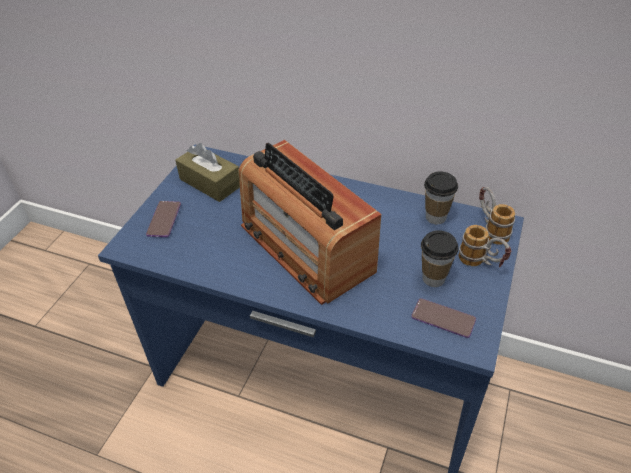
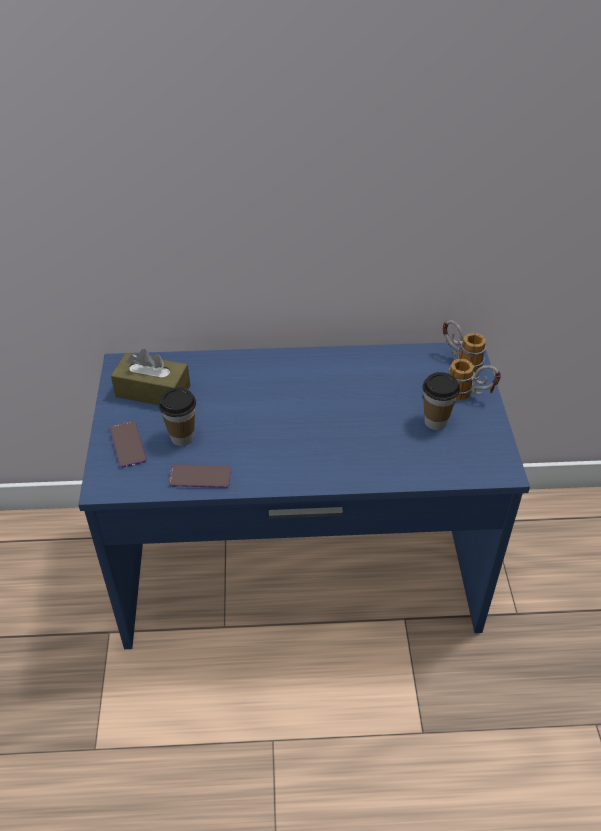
camera: 25 degrees left, 0 degrees up
(305, 247) = (298, 428): radio -> none
(435, 217) = (405, 363): cup -> cup (182, 437)
(443, 318) = (464, 455): phone -> phone (200, 477)

